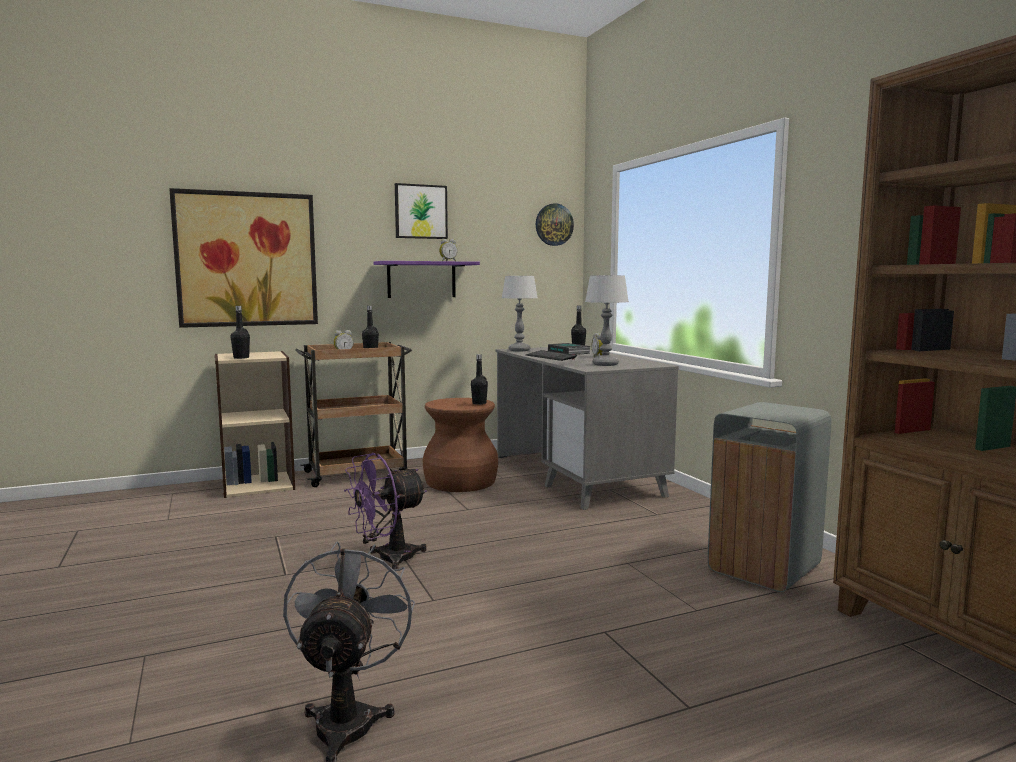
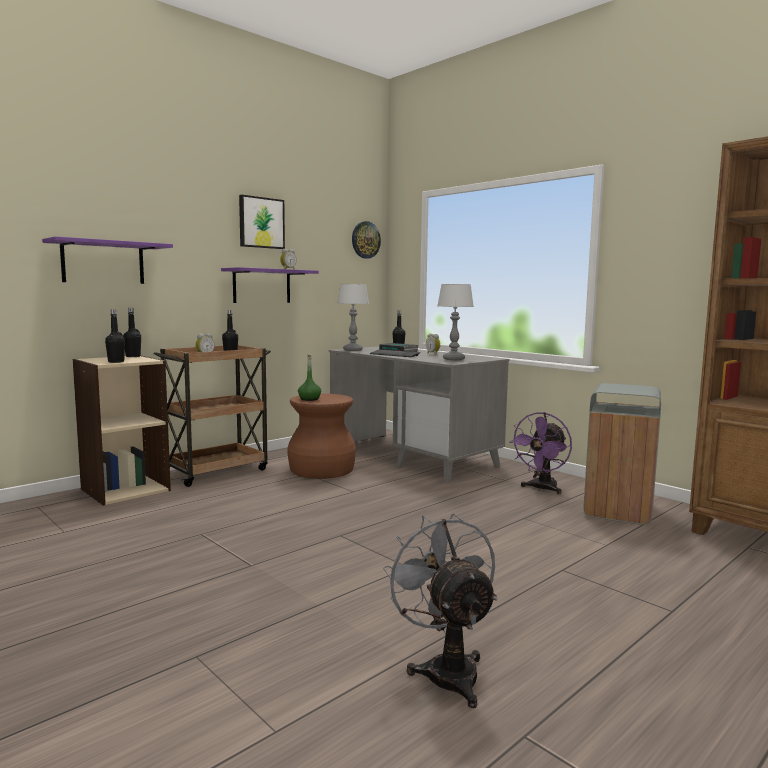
camera: 20 degrees left, 0 degrees up
(247, 259) = (103, 262): picture -> purple shelf
(387, 559) = (331, 540): purple fan -> purple fan (541, 489)
(446, 403) = (309, 399): none -> green bottle
(479, 403) = (339, 397): black bottle -> black bottle (133, 356)

